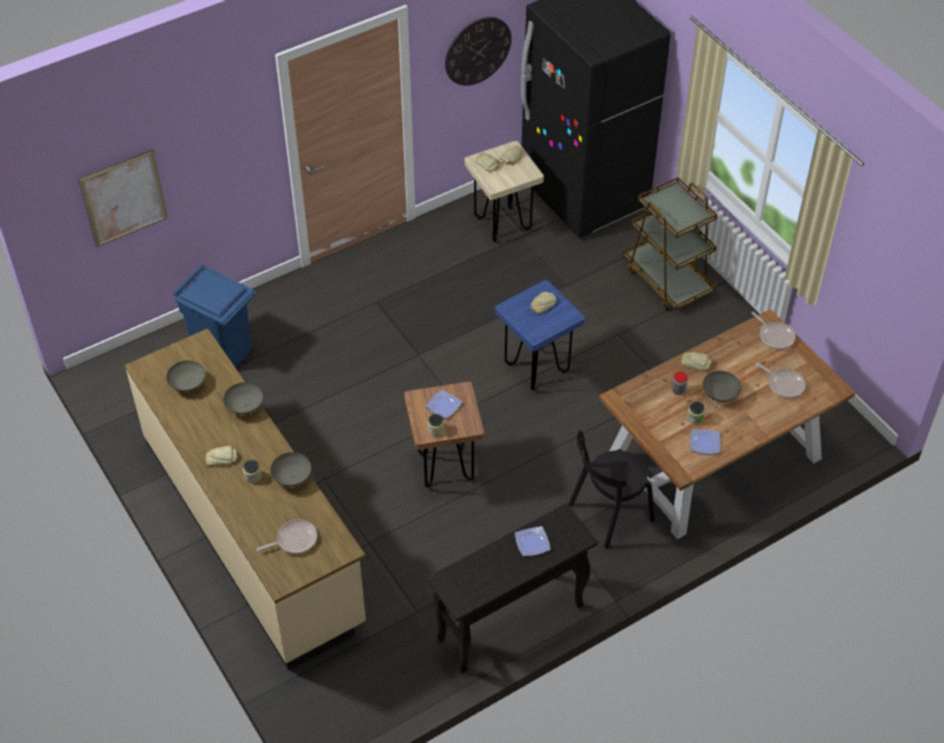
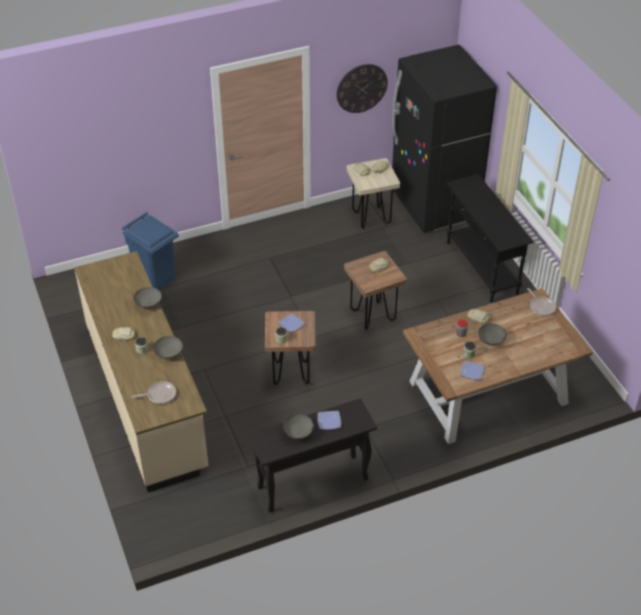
camera: 10 degrees right, 5 degrees down
(123, 198) = (94, 155): picture -> none
(187, 384) = (113, 285): grey bowl -> grey bowl (298, 433)
(537, 368) = (373, 316): blue stool -> brown stool
(608, 514) = (401, 420): black chair -> none
(667, 279) = (481, 268): brown cart -> black console table
(784, 384) = (540, 340): frying pan -> none

